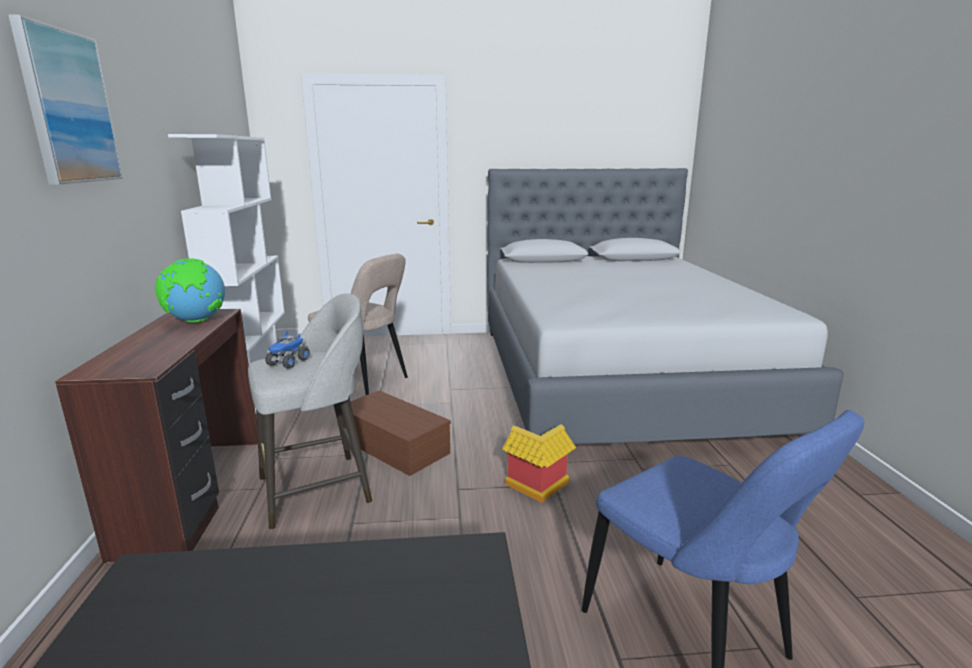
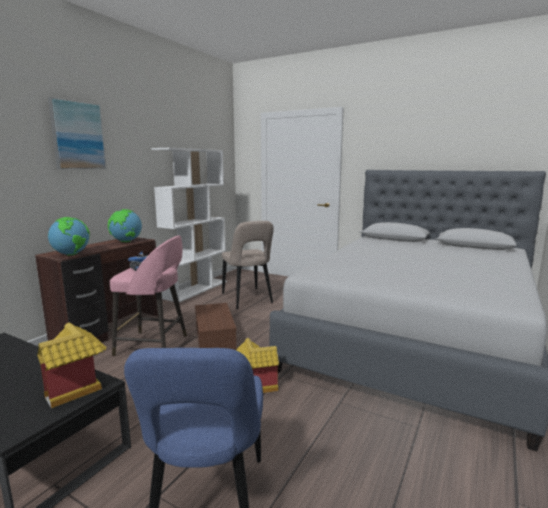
camera: 35 degrees right, 5 degrees down
(150, 363) = (71, 254): none -> globe
(318, 489) = (154, 345): grey stool -> pink stool
(464, 572) = (76, 389): none -> toy house

